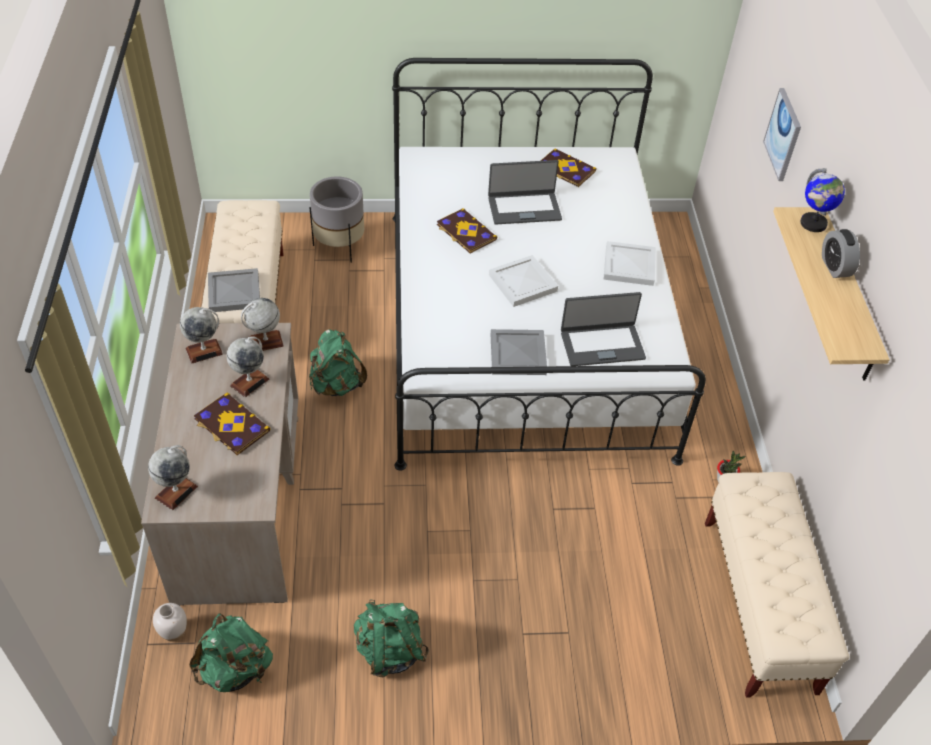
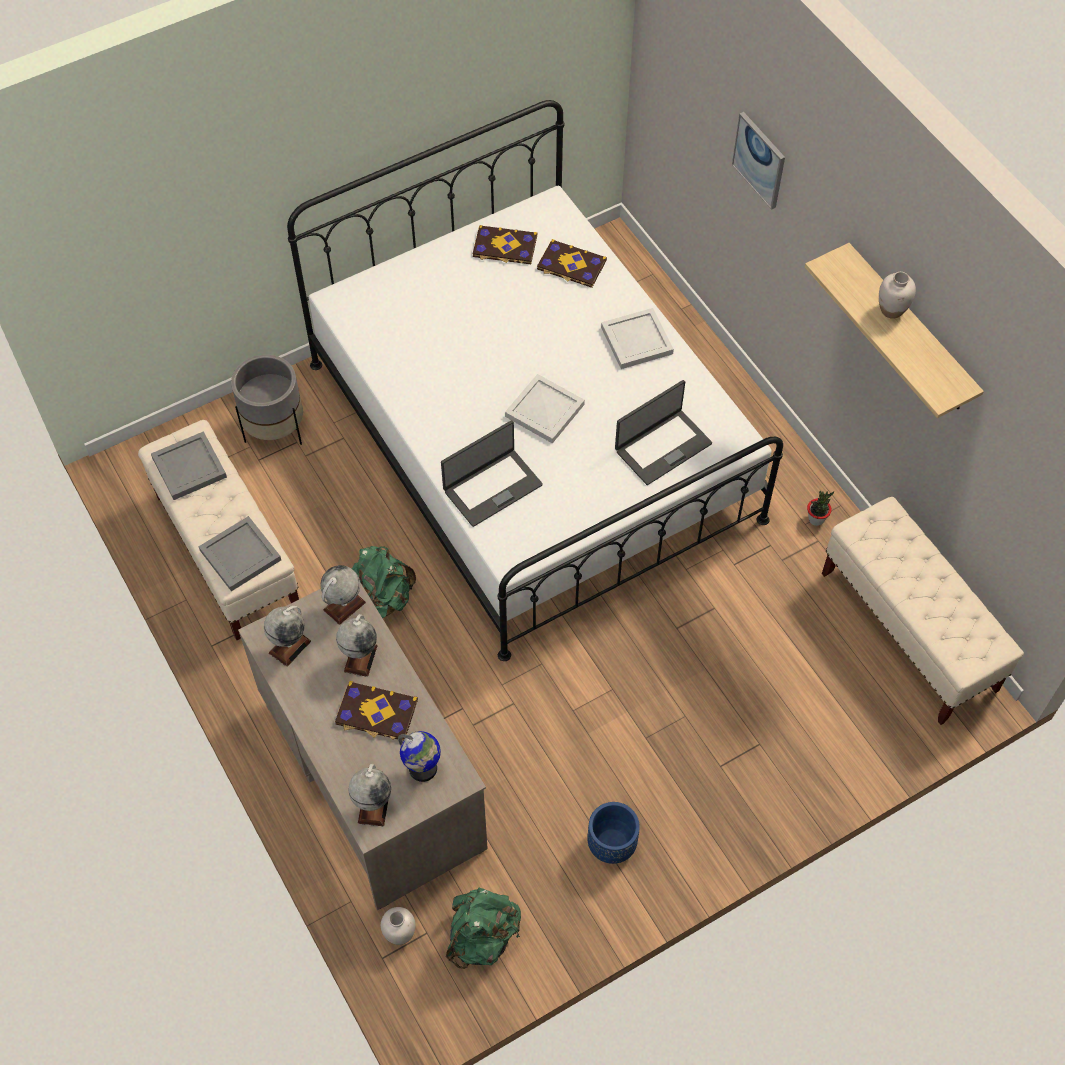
camera: 25 degrees left, 10 degrees up
(389, 650) = (611, 844): green backpack -> blue planter
(465, 232) = (450, 375): book -> book (571, 265)
(518, 353) = (589, 495): grey tray -> grey tray (190, 466)
(524, 208) = (491, 317): laptop -> laptop (492, 487)
(813, 224) = (849, 268): globe -> globe (423, 769)
(835, 267) = (892, 310): alarm clock -> white vase

